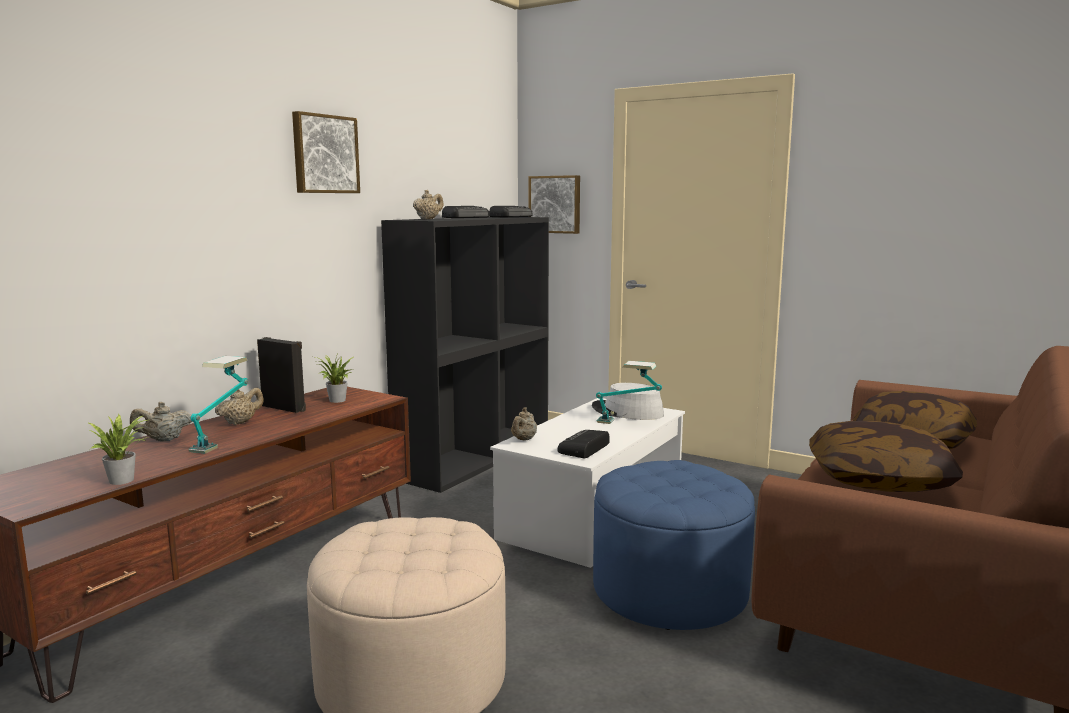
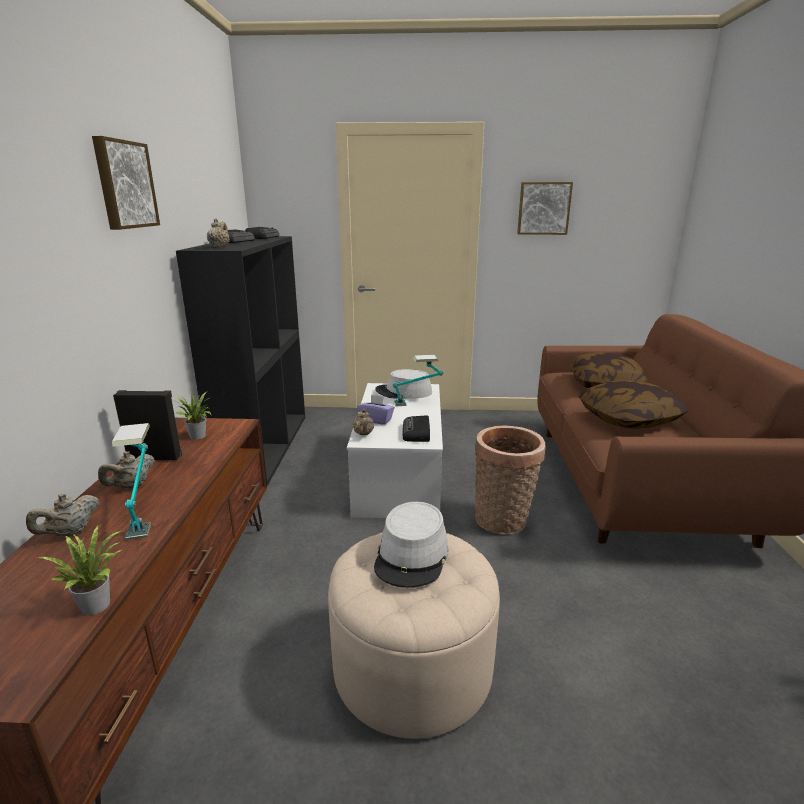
camera: 30 degrees left, 10 degrees up
(240, 422) = (131, 486): beige teapot -> beige teapot turned 150 degrees counterclockwise
(420, 537) = (412, 555): none -> grey hat
(555, 204) = (286, 223): picture -> picture (543, 208)
(556, 430) = (376, 420): none -> purple tissue box
(669, 591) = (503, 521): blue ottoman -> basket

